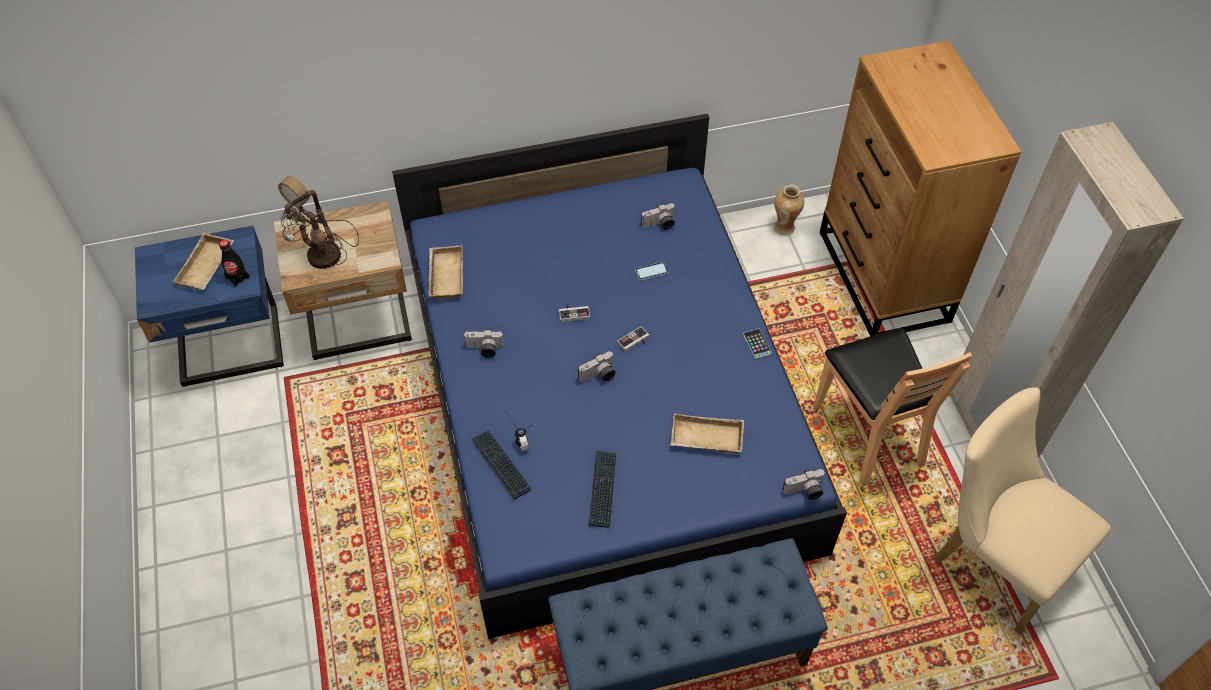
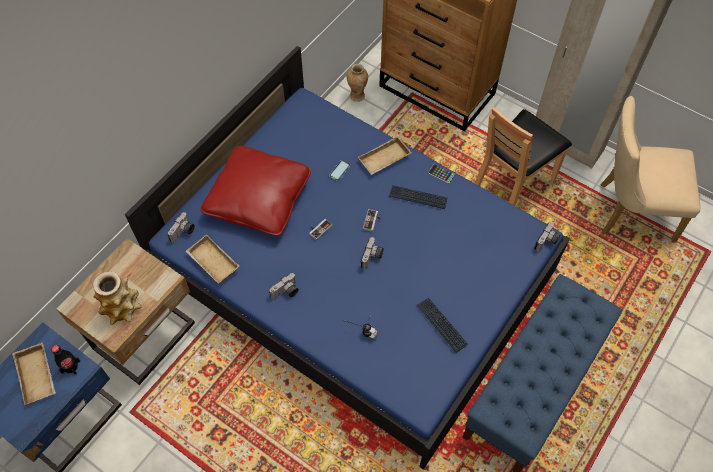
camera: 40 degrees left, 5 degrees up
(324, 258) = (122, 308): table lamp -> vase
(501, 465) = (368, 357): keyboard -> keyboard (418, 197)
(545, 247) = (259, 199): none -> red pillow
(659, 225) = (316, 138): camera -> camera (183, 232)
(705, 439) = (468, 251): beige tray -> beige tray (384, 160)
(869, 434) = (511, 187): brown chair -> brown chair turned 105 degrees clockwise

